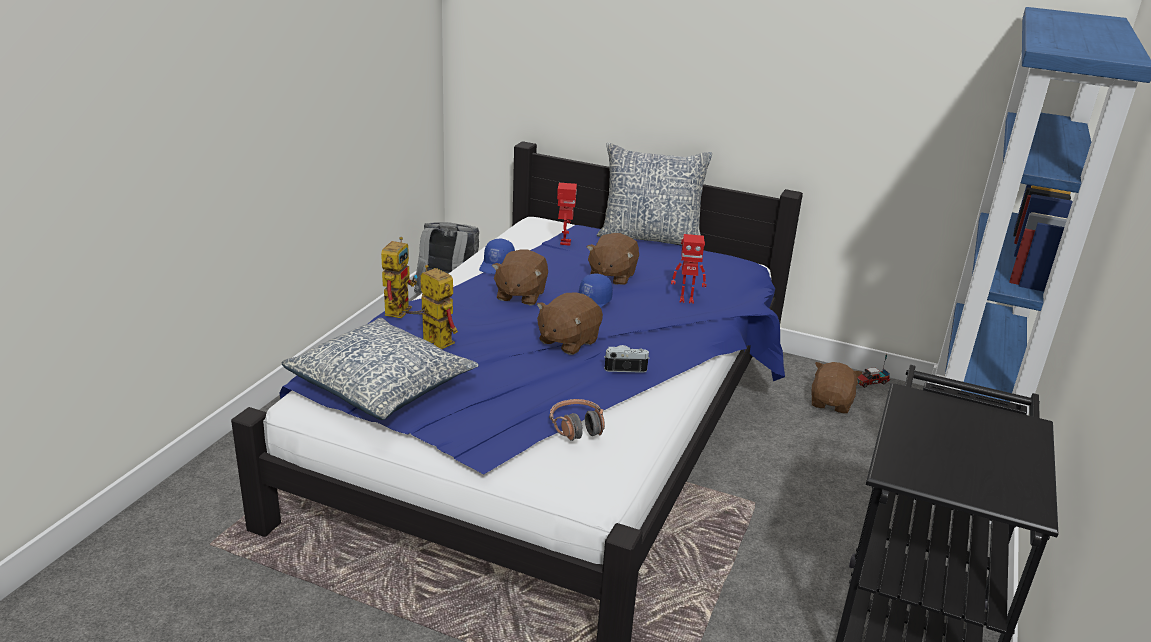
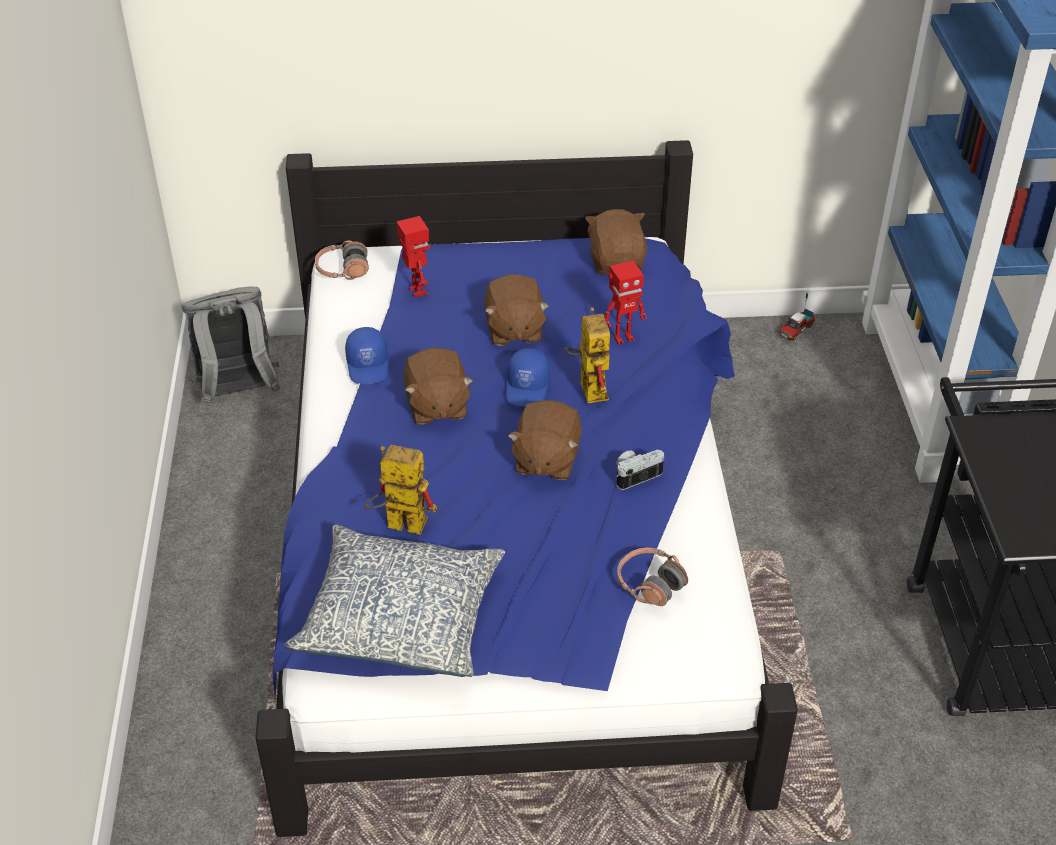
camera: 25 degrees left, 15 degrees up
(398, 308) = (312, 487): toy robot -> toy robot (588, 386)
(530, 225) = (342, 270): none -> headphones
(650, 237) = (507, 241): pillow -> none
(831, 403) = (773, 377): brown plush toy -> brown plush toy (617, 262)

